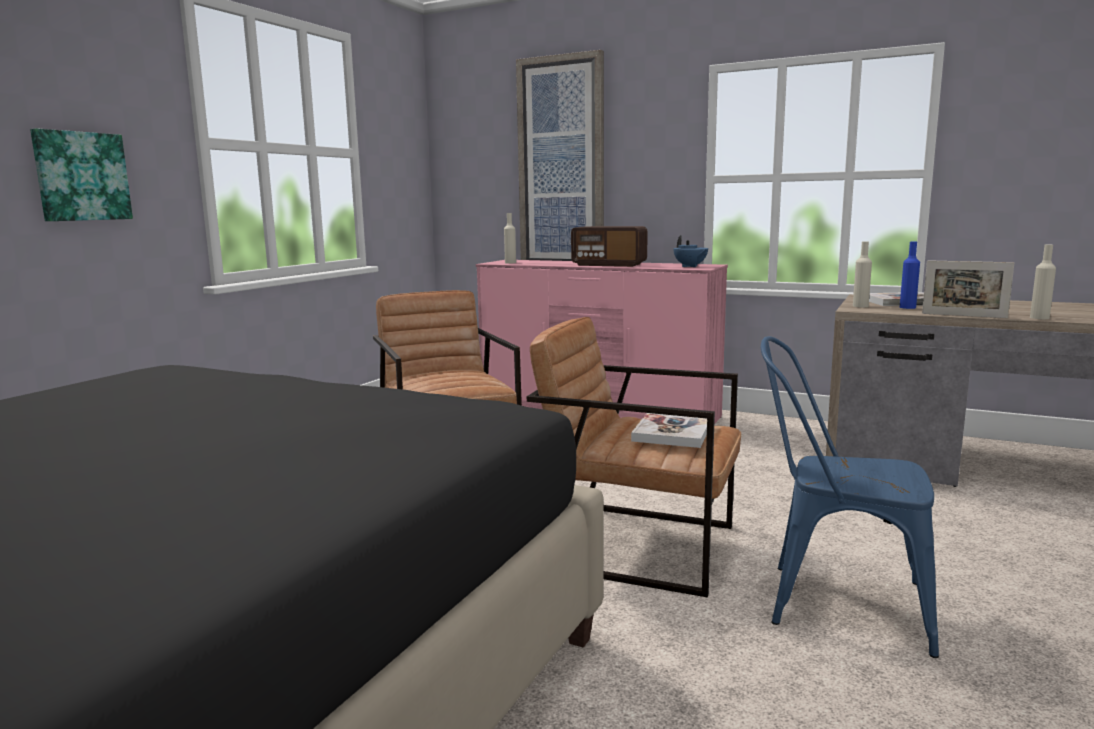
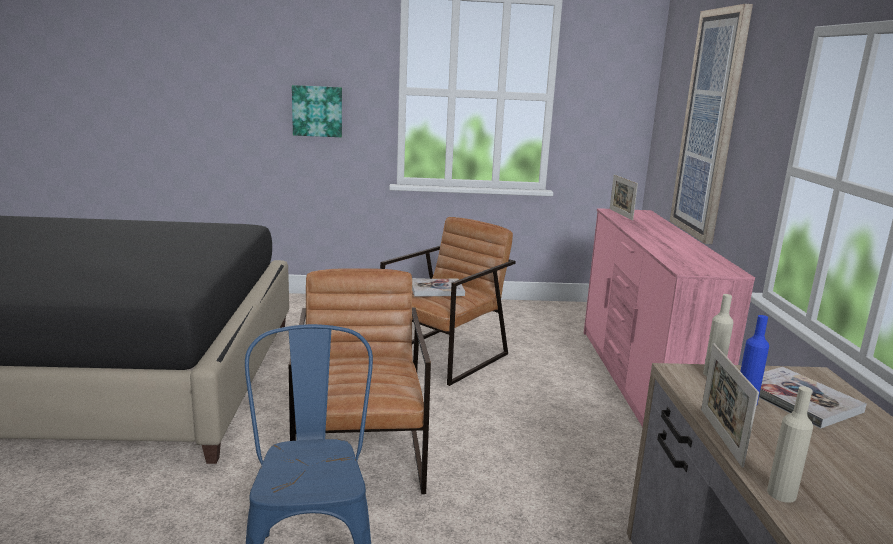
camera: 60 degrees right, 5 degrees up
(510, 263) = (620, 214): beige bottle -> picture frame
(609, 265) = (659, 240): radio -> none
(673, 431) = (355, 378): book -> book (436, 289)
(690, 266) = (696, 265): blue teapot -> none

